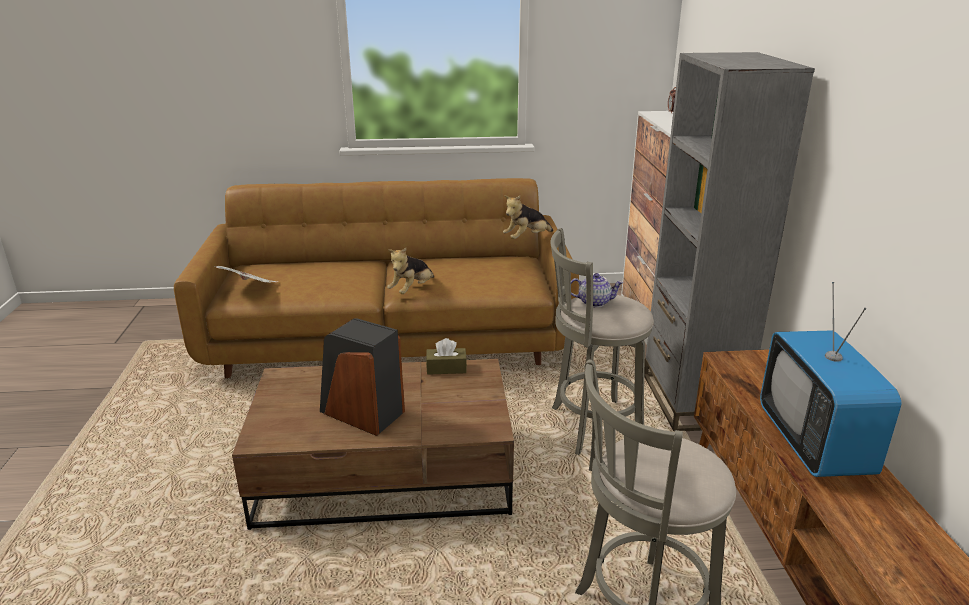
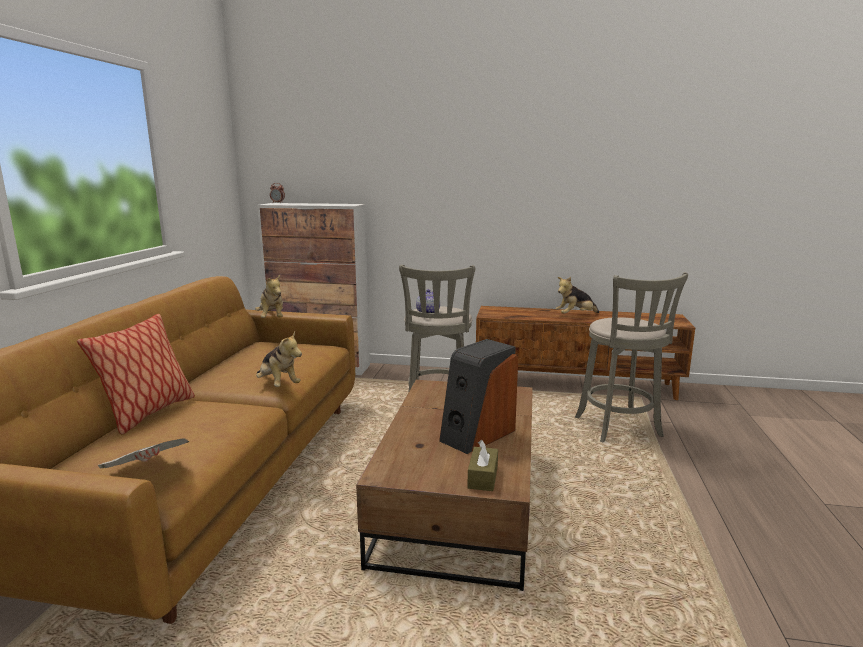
camera: 75 degrees left, 10 degrees down
(343, 263) = (149, 413): none -> pillow
(446, 368) = (420, 397): brown tissue box -> brown tissue box (483, 477)
(690, 400) = (425, 376): grey bookcase -> none
(814, 443) = (575, 315): television -> plush toy

